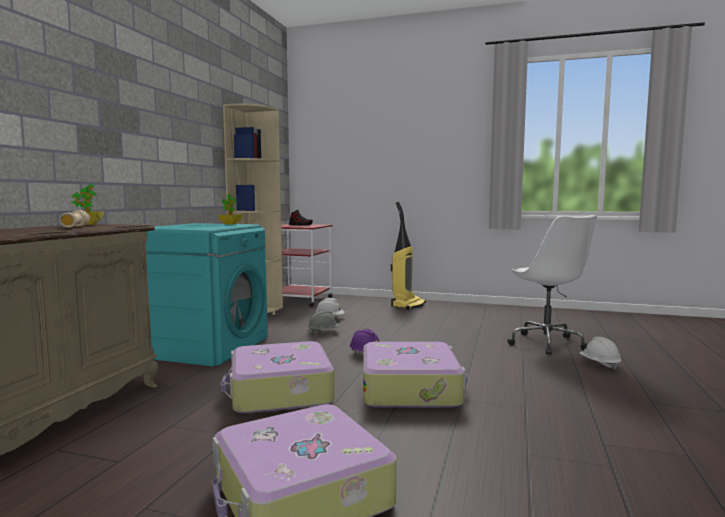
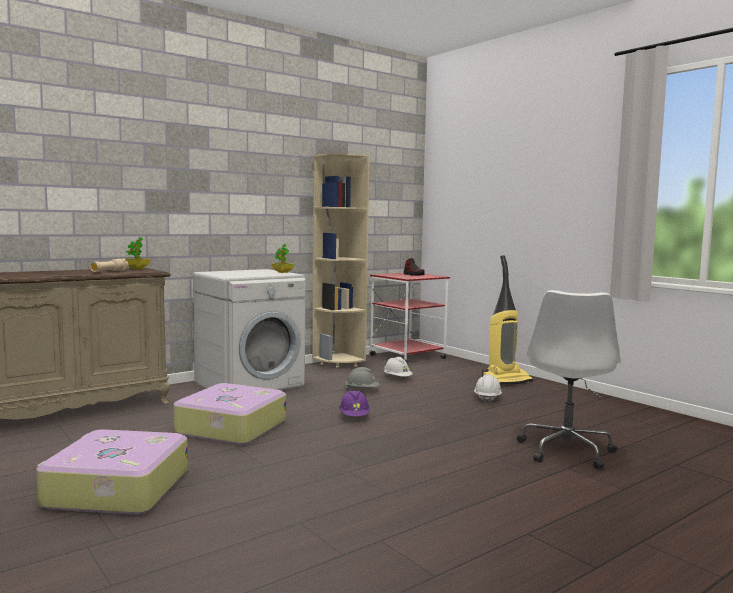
camera: 35 degrees right, 0 degrees up
(210, 347) = (252, 383): turquoise washing machine -> white washing machine
(411, 389) = (326, 452): suitcase -> none
(599, 364) = (573, 486): white hard hat -> white hard hat (487, 398)

